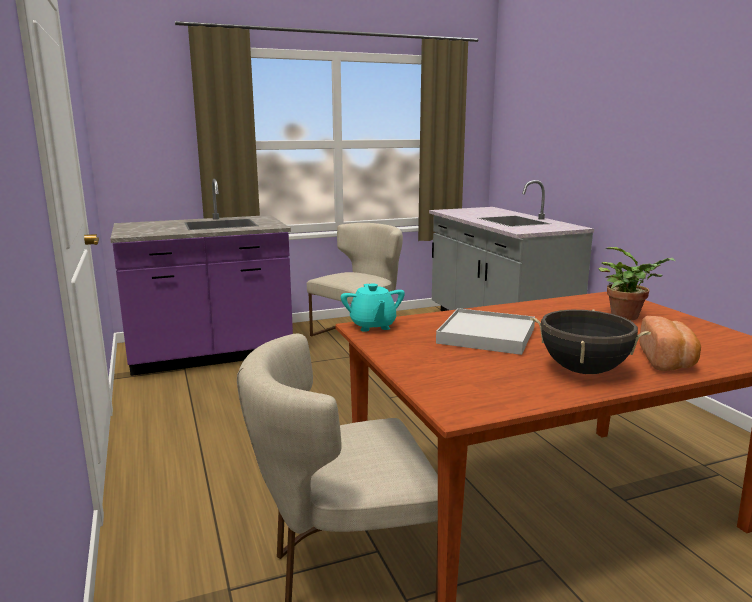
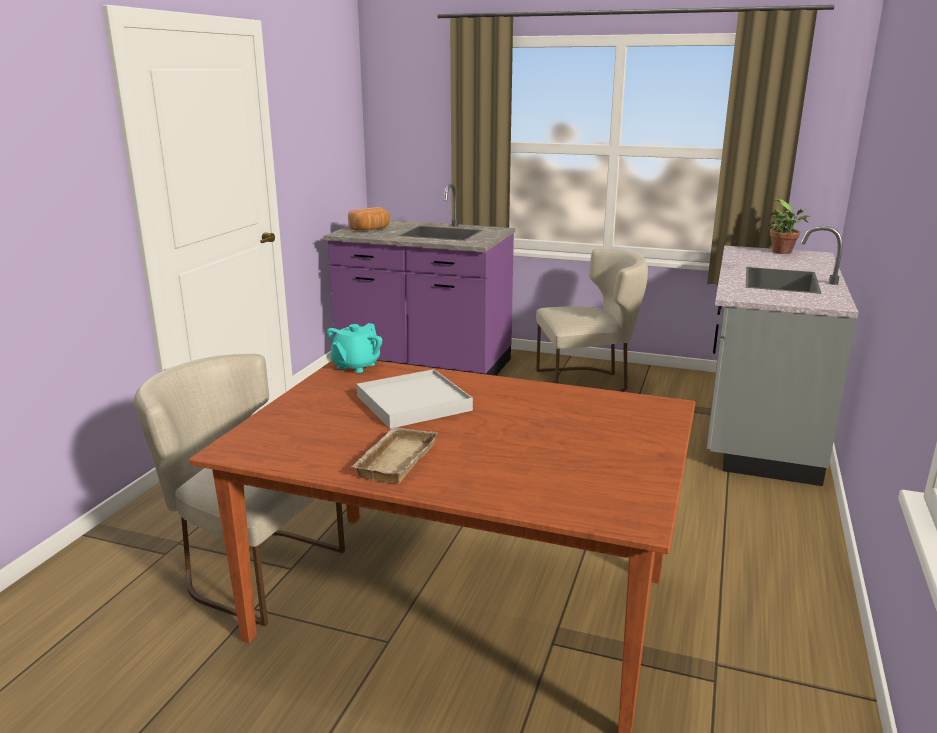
camera: 40 degrees right, 5 degrees up
(583, 370) = (395, 460): black cooking pot -> beige tray
(628, 317) = (601, 431): potted plant -> potted plant (784, 252)
(668, 361) = (492, 482): bread -> bread (371, 229)

